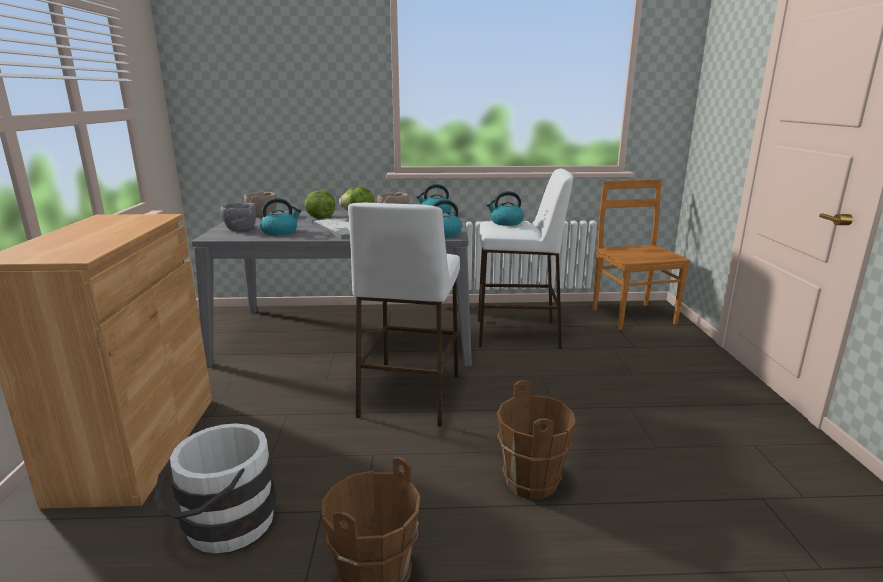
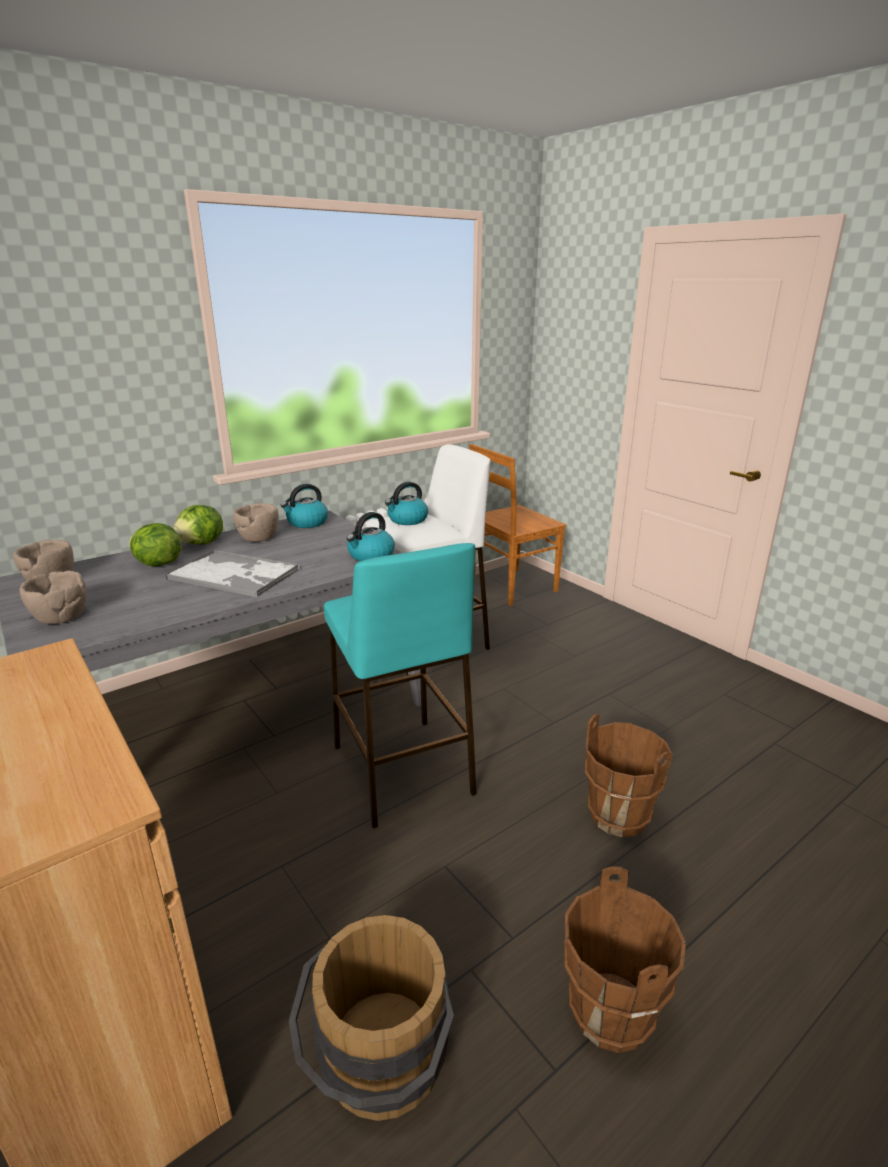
camera: 35 degrees left, 5 degrees up
(221, 525) = (379, 1067): white bucket -> brown bucket
(240, 228) = (60, 617): grey bowl -> brown bowl
(280, 232) = (141, 607): kettle -> none
(410, 396) = (402, 770): white stool -> turquoise stool
(632, 315) = (511, 587): brown chair -> brown chair turned 75 degrees counterclockwise

